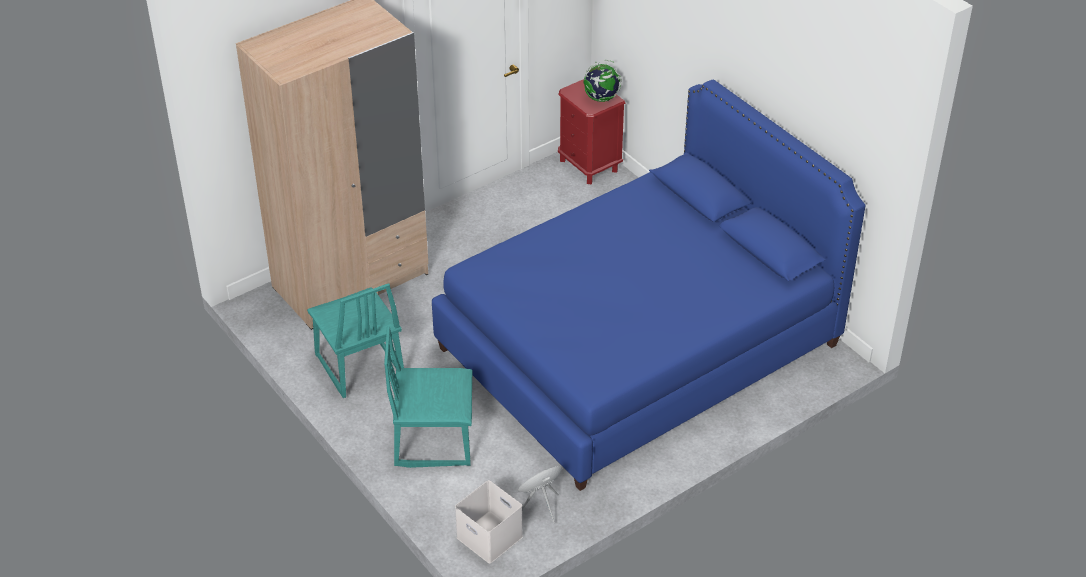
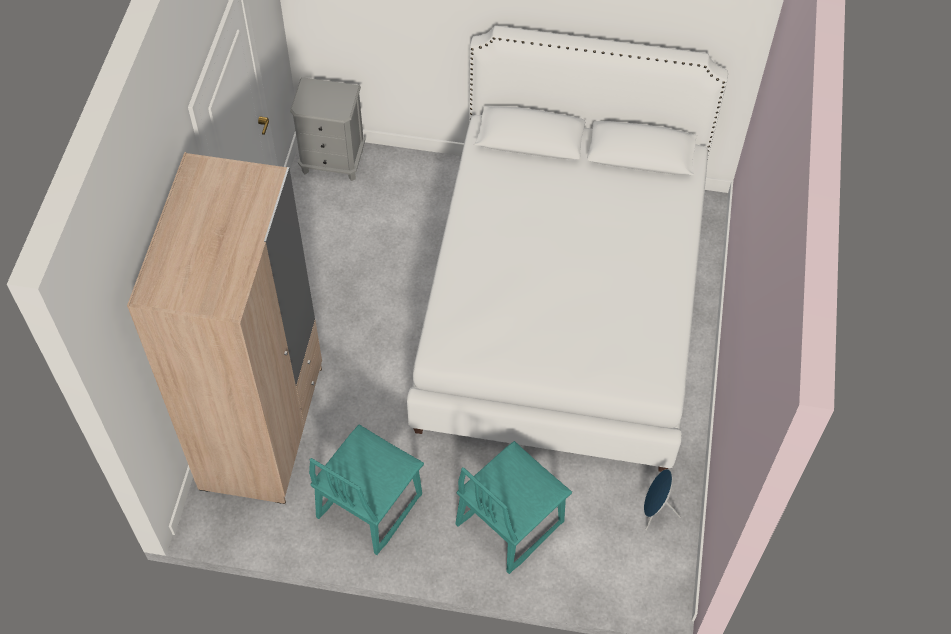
camera: 45 degrees left, 15 degrees up
(358, 366) = (368, 505): turquoise chair -> turquoise chair turned 105 degrees clockwise
(488, 537) = (648, 573): white storage box -> none
(589, 165) = (333, 161): red nightstand -> grey nightstand
(601, 98) = (337, 96): globe -> none
(638, 346) = (562, 306): blue bed -> white bed

